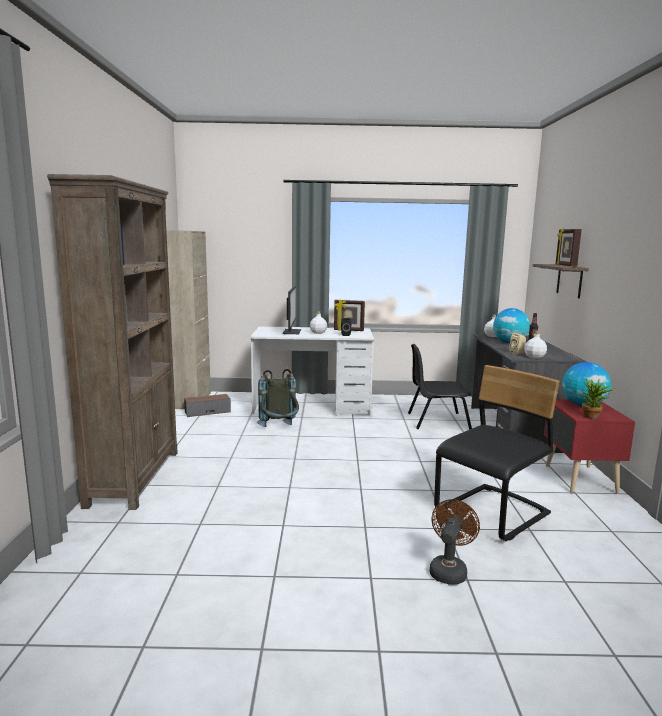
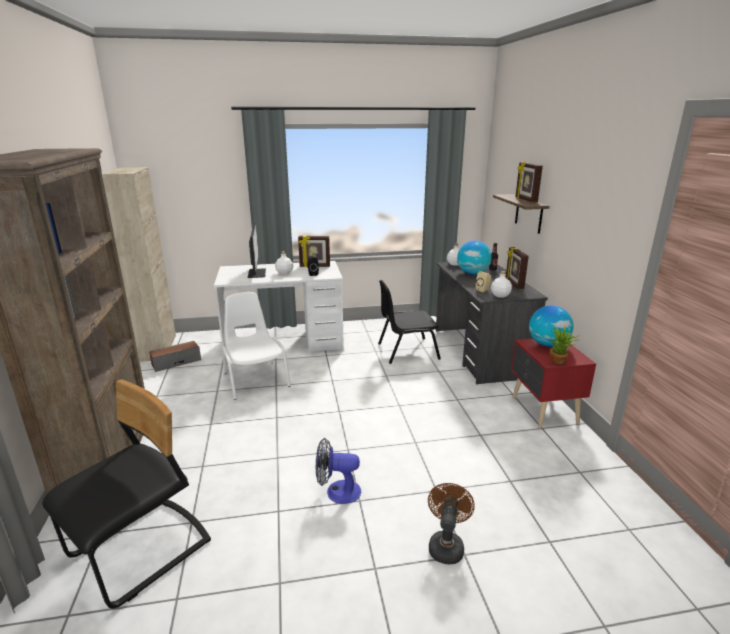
camera: 10 degrees left, 10 degrees up
(279, 430) = (255, 379): grey backpack -> white chair
(344, 518) = (337, 491): none -> fan
(493, 514) = (475, 465): black chair -> black chair (141, 551)
(552, 351) = (513, 284): none -> picture frame

